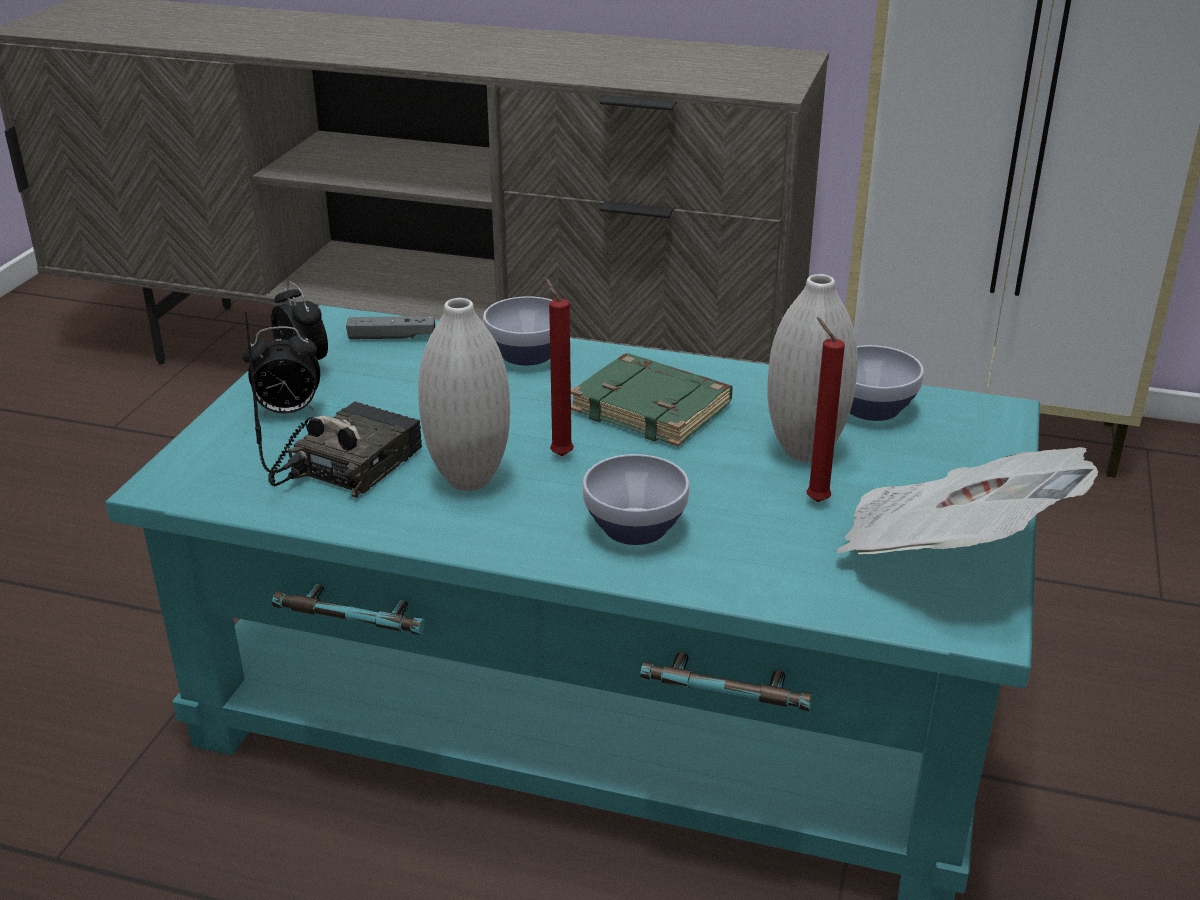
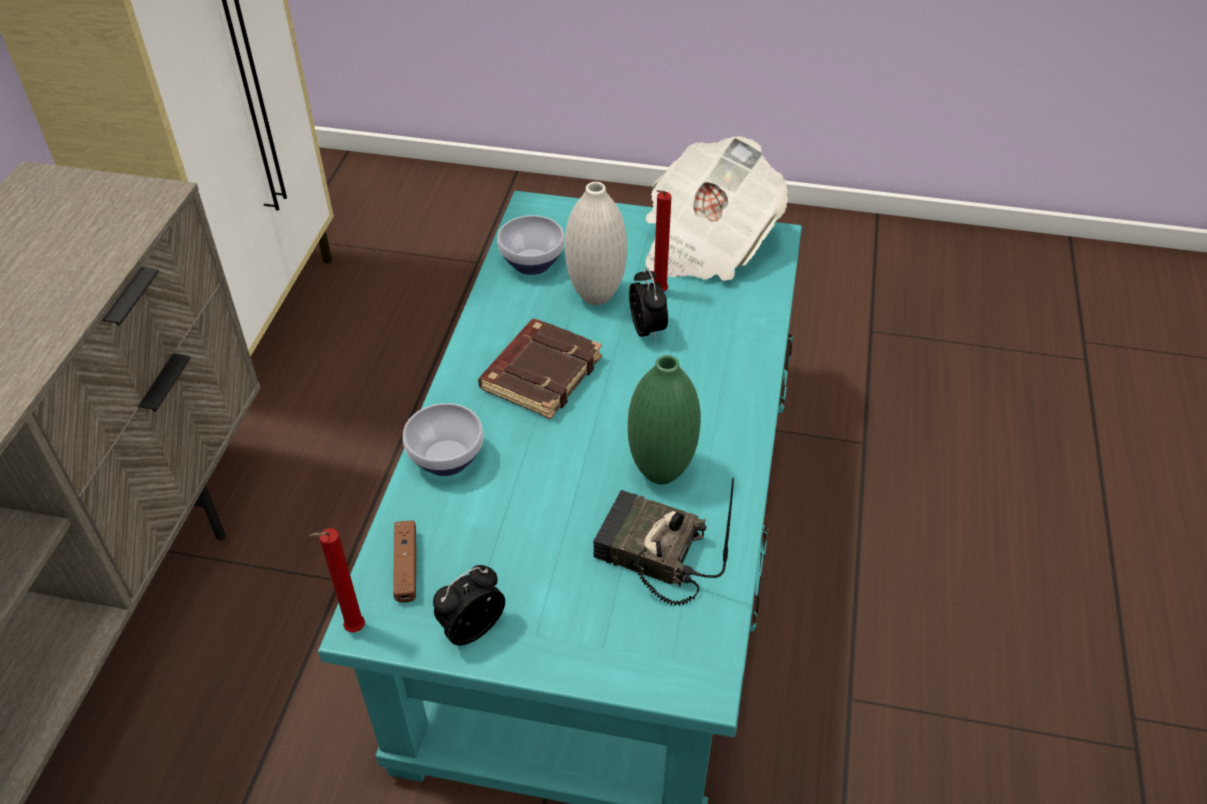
camera: 95 degrees left, 15 degrees up
(288, 412) = (564, 620): alarm clock -> alarm clock (648, 330)
(392, 337) = (406, 566): grey game controller -> brown game controller
(469, 479) = (661, 472): white vase -> green vase
(559, 454) = (616, 422): red candle -> red candle (352, 630)
(634, 526) = (705, 376): bowl -> none
(654, 408) = (540, 373): green book -> brown book

